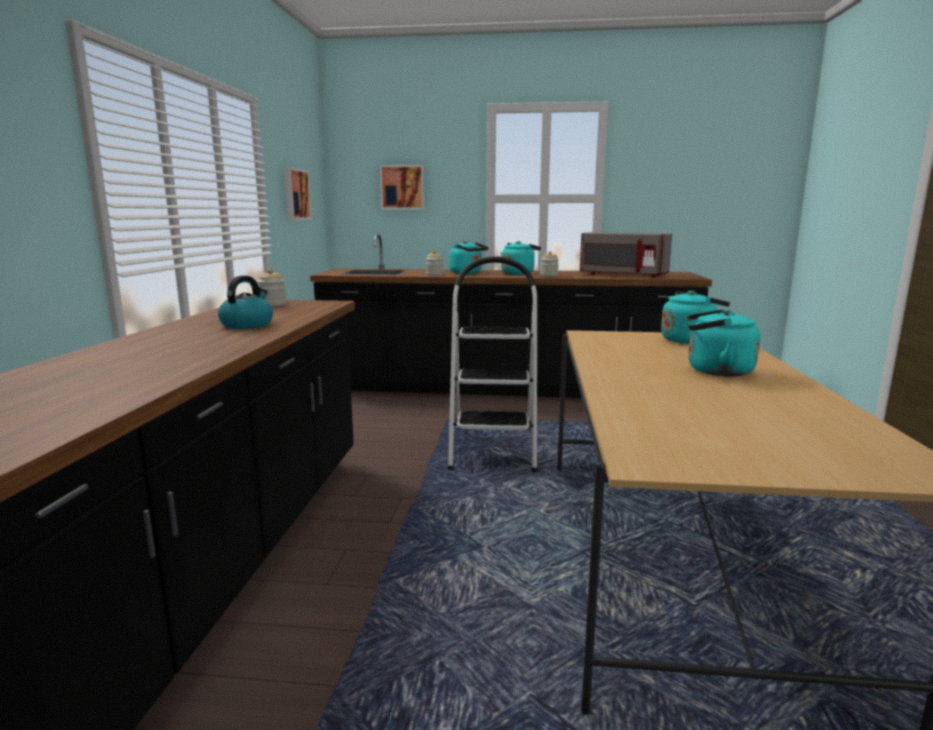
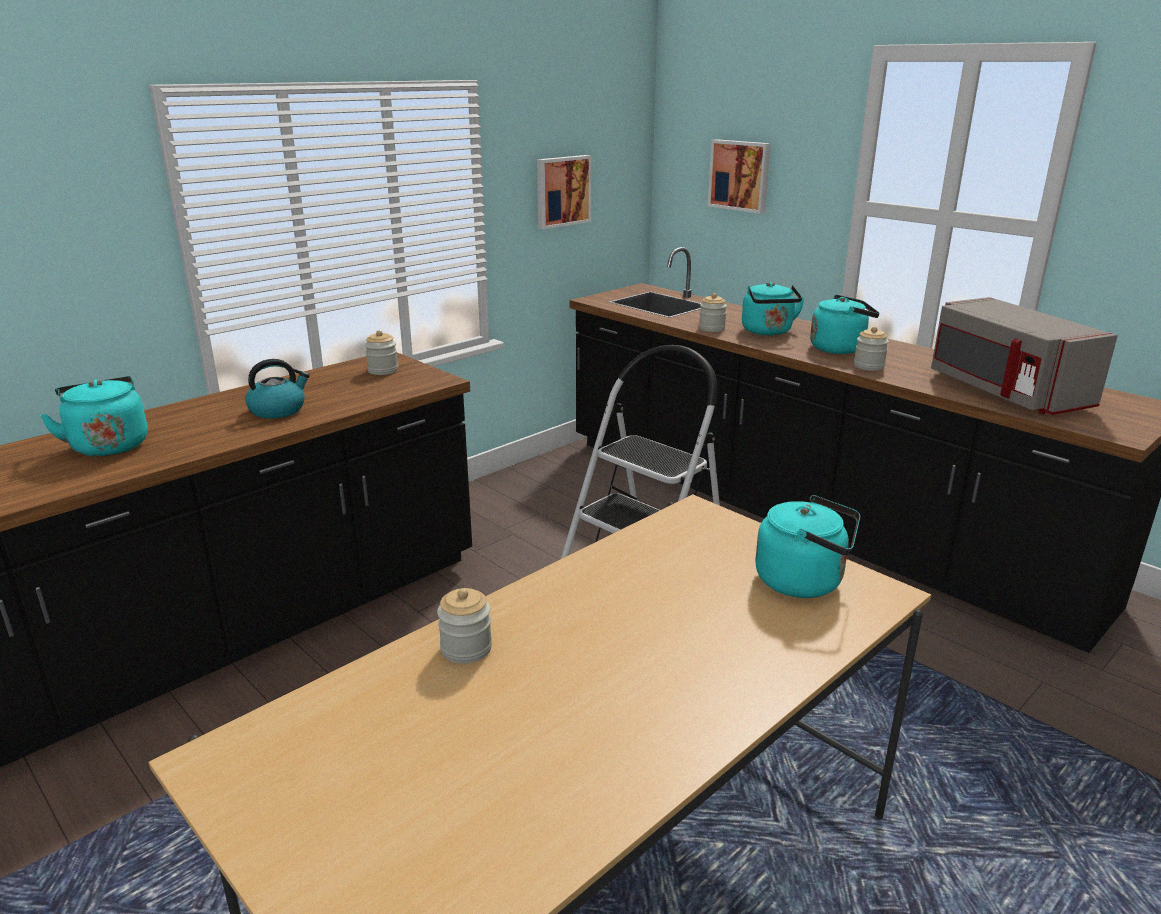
camera: 40 degrees right, 10 degrees up
(630, 390) = (466, 648): none -> jar
(715, 371) = (654, 663): turquoise kettle -> turquoise kettle (109, 445)

